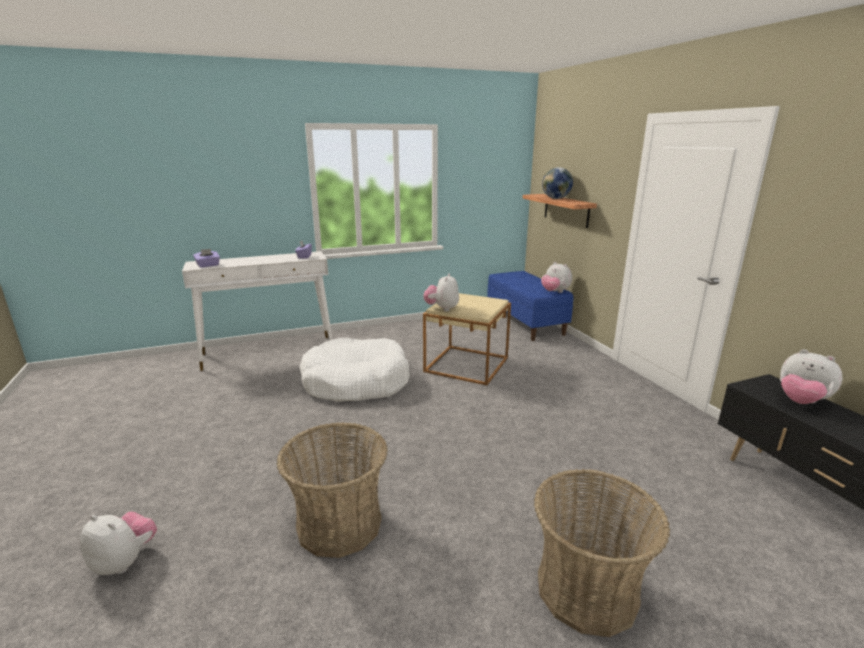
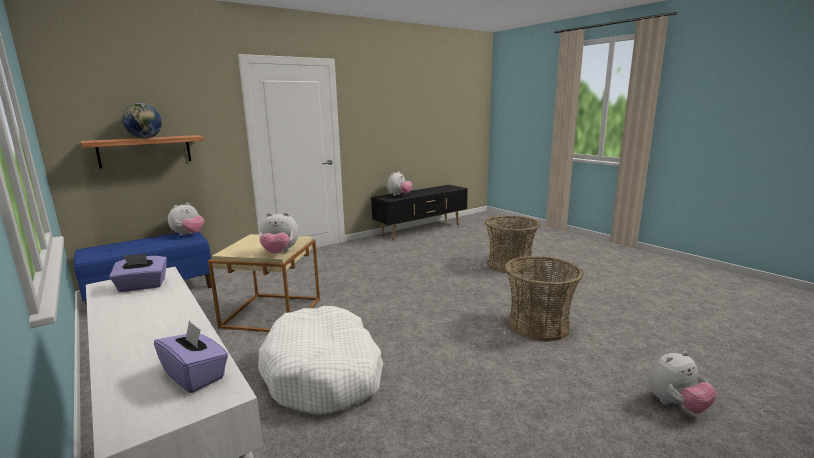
camera: 105 degrees left, 5 degrees down
(125, 561) = (676, 405): plush toy -> plush toy turned 120 degrees counterclockwise

